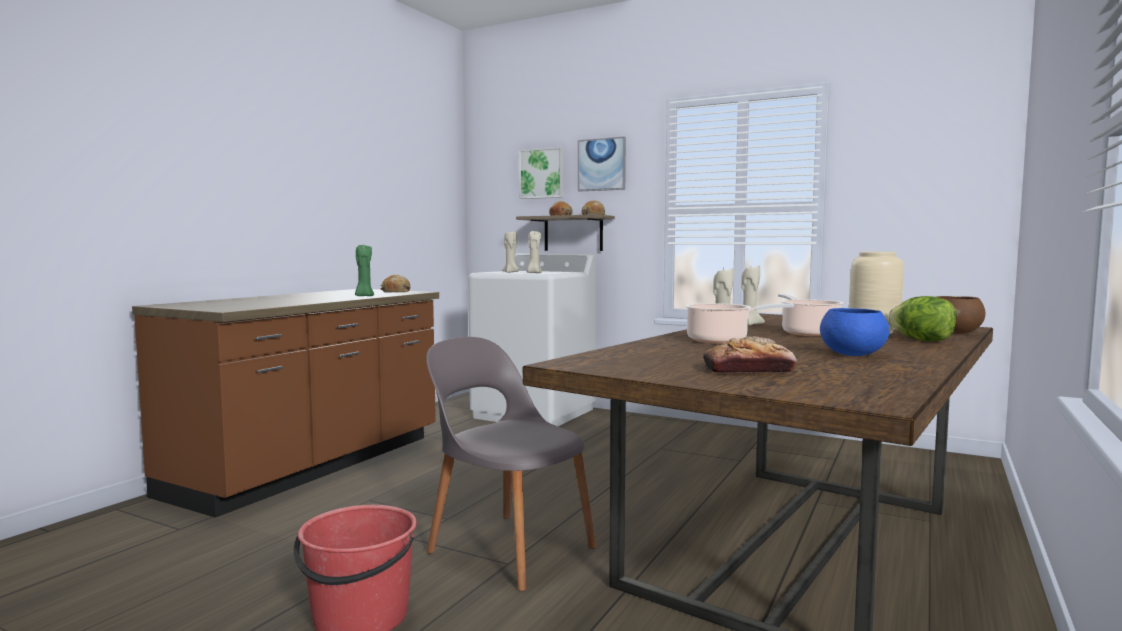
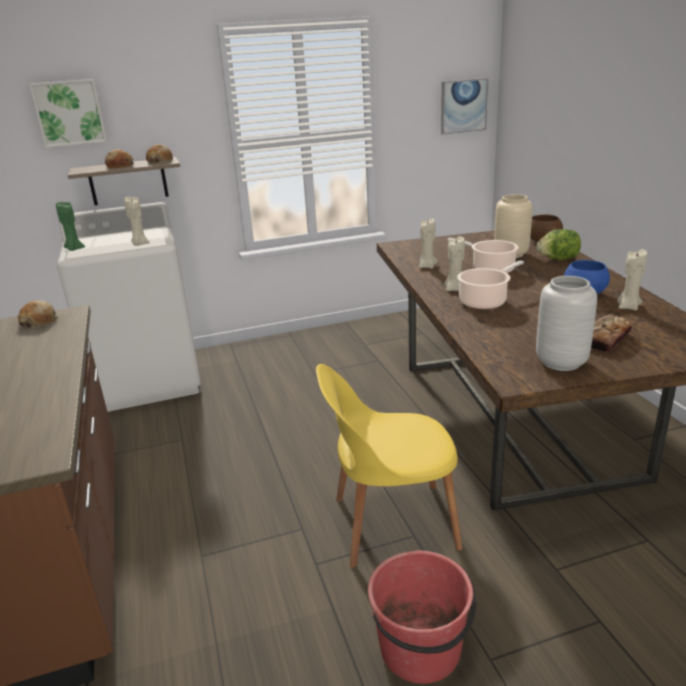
camera: 45 degrees left, 20 degrees up
(364, 296) = (55, 349): green candle -> green candle (74, 249)
(508, 548) = (391, 523): grey chair -> yellow chair
(511, 272) = (103, 247): beige candle -> beige candle (628, 307)
(602, 164) = (150, 99): picture -> picture (463, 106)
(645, 367) = (562, 363): none -> grey vase

